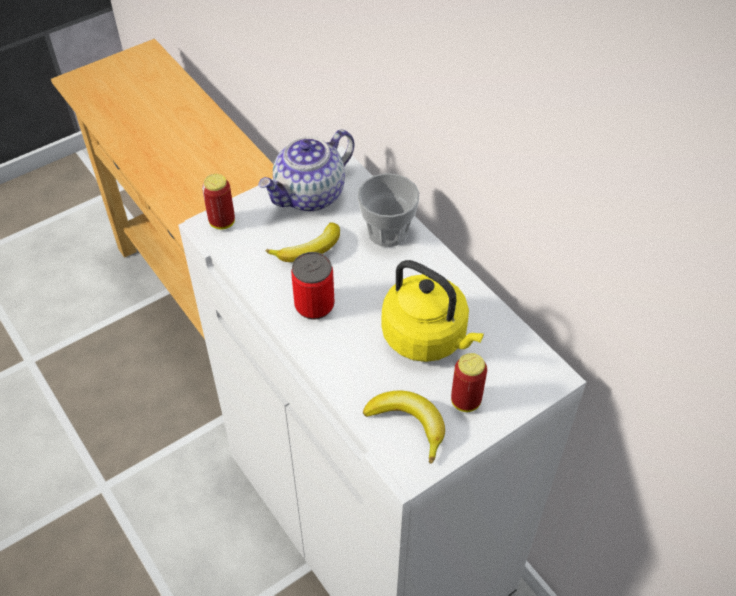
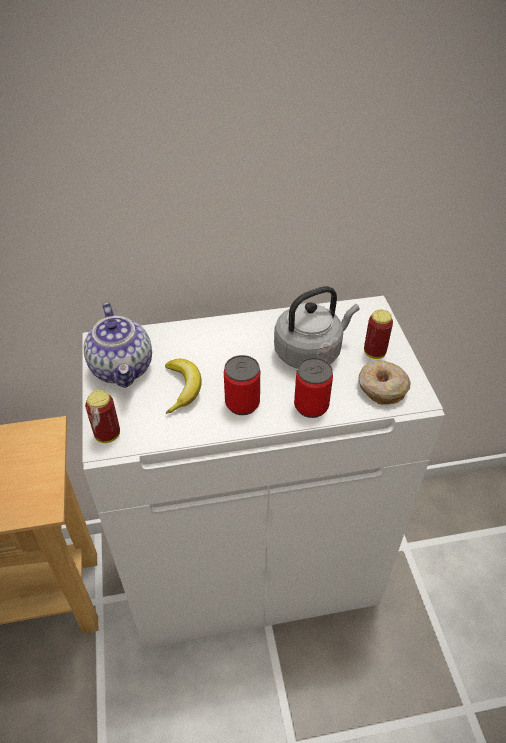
camera: 65 degrees left, 5 degrees down
(343, 365) = (311, 406): none -> can
(387, 232) = (196, 338): cup -> none
(408, 425) = (381, 388): banana -> donut
(428, 338) = (310, 352): yellow kettle -> grey kettle

